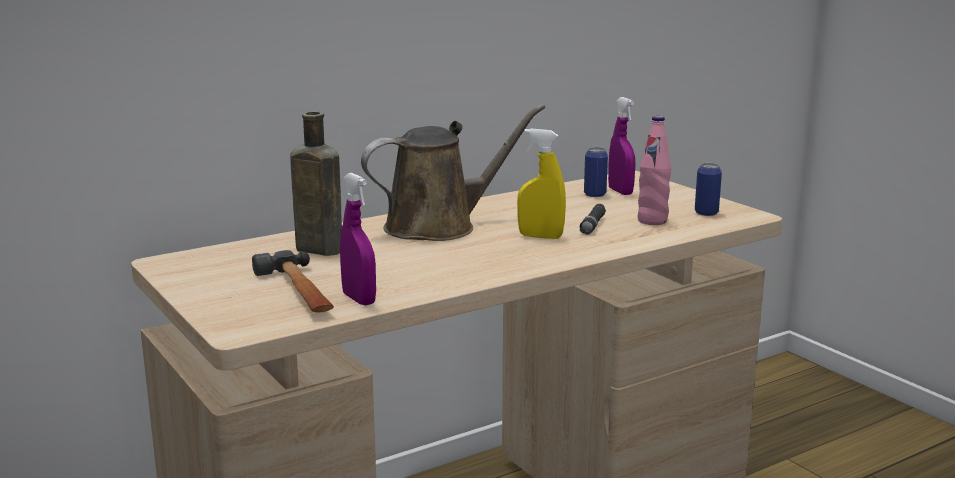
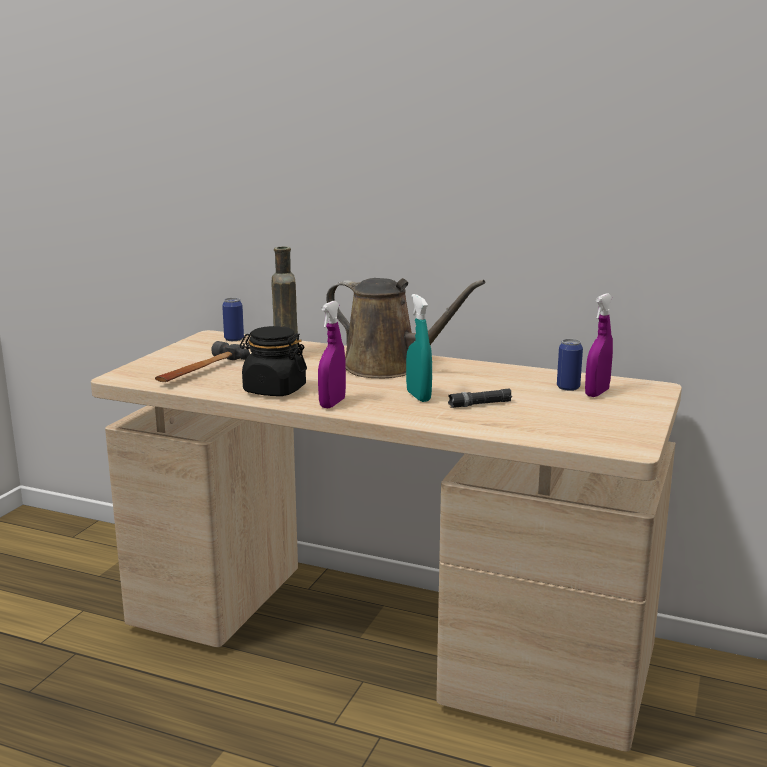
camera: 55 degrees right, 0 degrees up
(359, 299) = (207, 386): purple spray bottle -> purple spray bottle (332, 403)
(428, 277) = (274, 390): none -> black jar
(540, 236) = (418, 396): yellow spray bottle -> turquoise spray bottle
(652, 221) = (532, 419): pink bottle -> none
(706, 213) = (599, 432): can -> can (234, 339)

